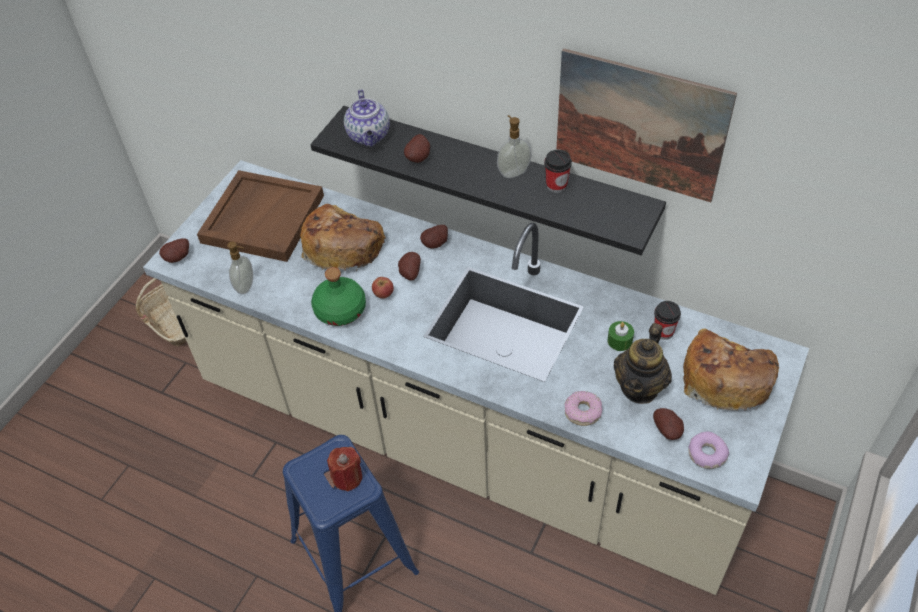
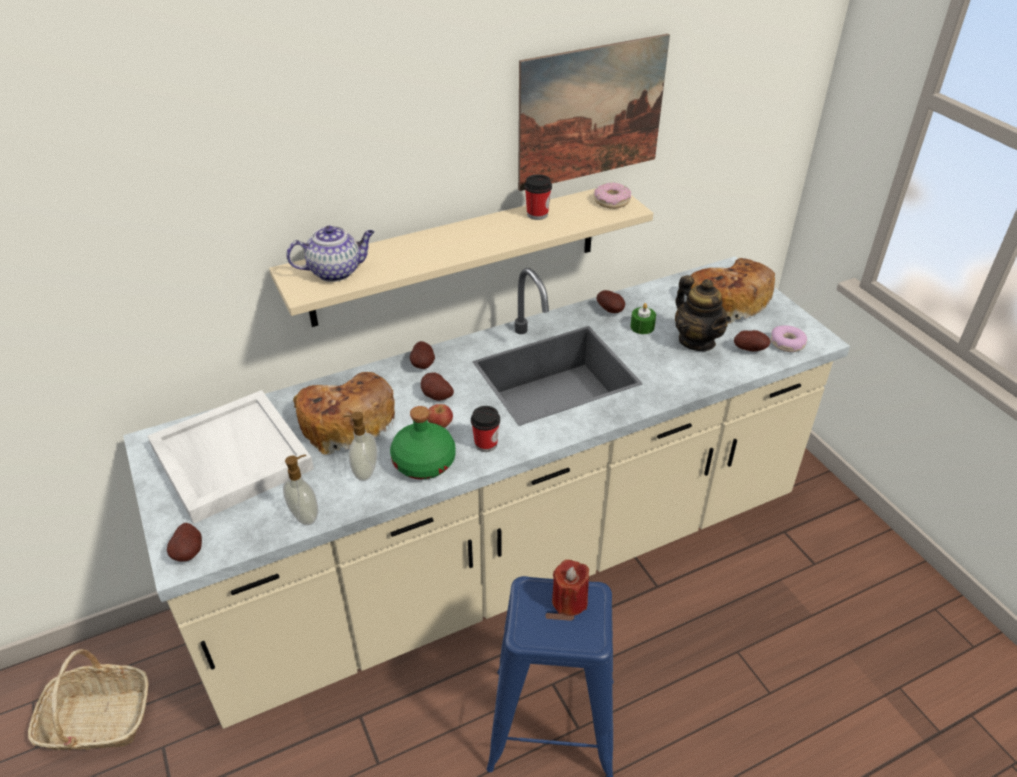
camera: 55 degrees left, 10 degrees down
(262, 218) = (230, 458): brown tray -> white tray
(369, 136) = (336, 271): teapot -> teapot turned 45 degrees counterclockwise
(419, 158) = (407, 259): potato -> potato (611, 311)
(496, 177) = (457, 254): black shelf -> beige shelf
(513, 172) = (493, 225): soap dispenser -> soap dispenser (364, 471)
(583, 412) = (693, 380): donut -> donut (612, 201)
(663, 332) = (655, 303): cup -> cup (486, 444)

